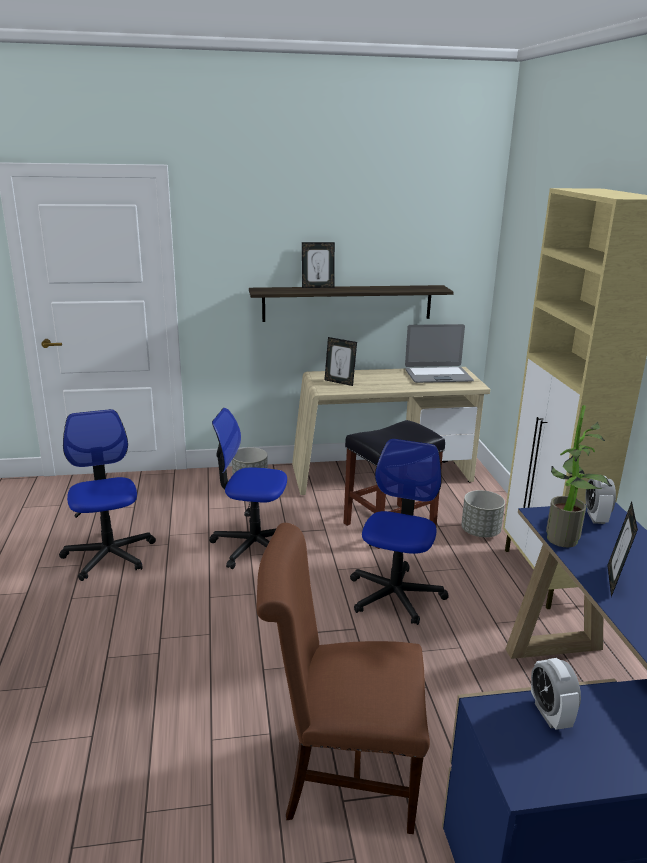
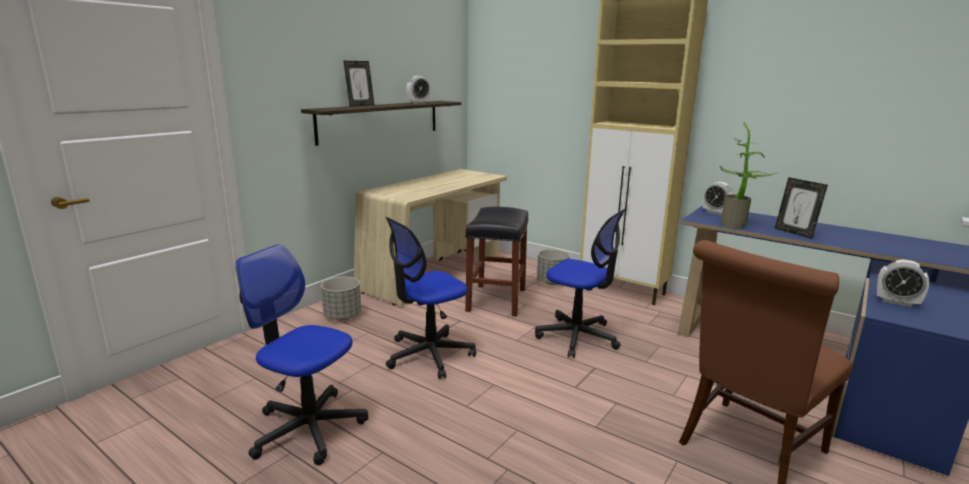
camera: 45 degrees left, 5 degrees down
(339, 382) = (404, 191): picture frame -> none
(389, 289) = (418, 103): none -> alarm clock
(395, 595) = (577, 337): office chair -> office chair turned 150 degrees clockwise
(438, 376) = (459, 176): laptop -> none

